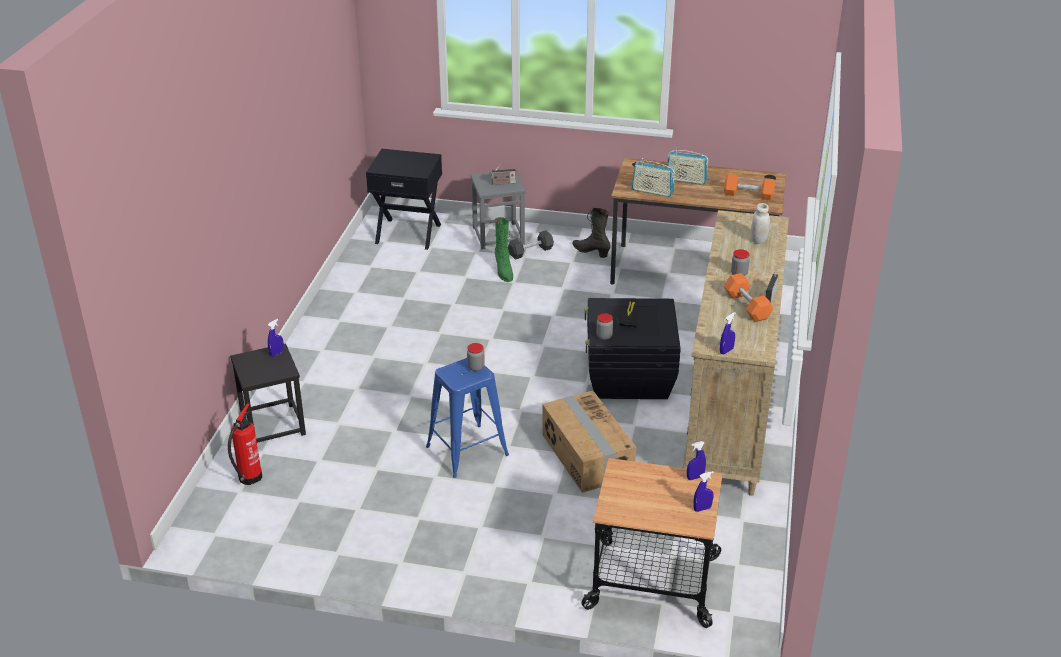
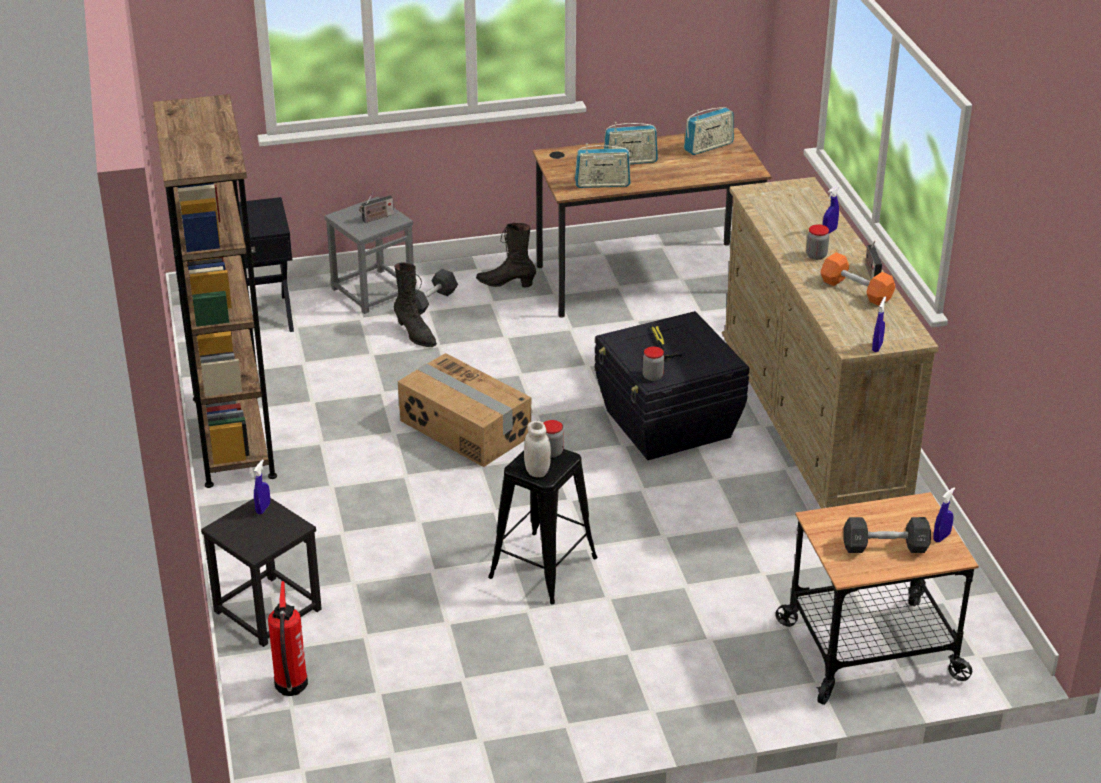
camera: 25 degrees left, 0 degrees up
(338, 307) = (233, 436): none -> brown bookcase
(467, 451) = (543, 567): blue stool -> black stool
(504, 271) = (415, 334): green boot -> black boot
(586, 456) = (689, 531): cardboard box -> cardboard box (464, 429)
(653, 502) = (885, 547): none -> black dumbbell
(695, 477) = (906, 505): blue spray bottle -> blue spray bottle (829, 231)
(748, 195) = (716, 163): orange dumbbell -> none
(752, 182) = (708, 147): none -> radio
(758, 240) = (805, 211): white jar -> white jar (537, 471)

